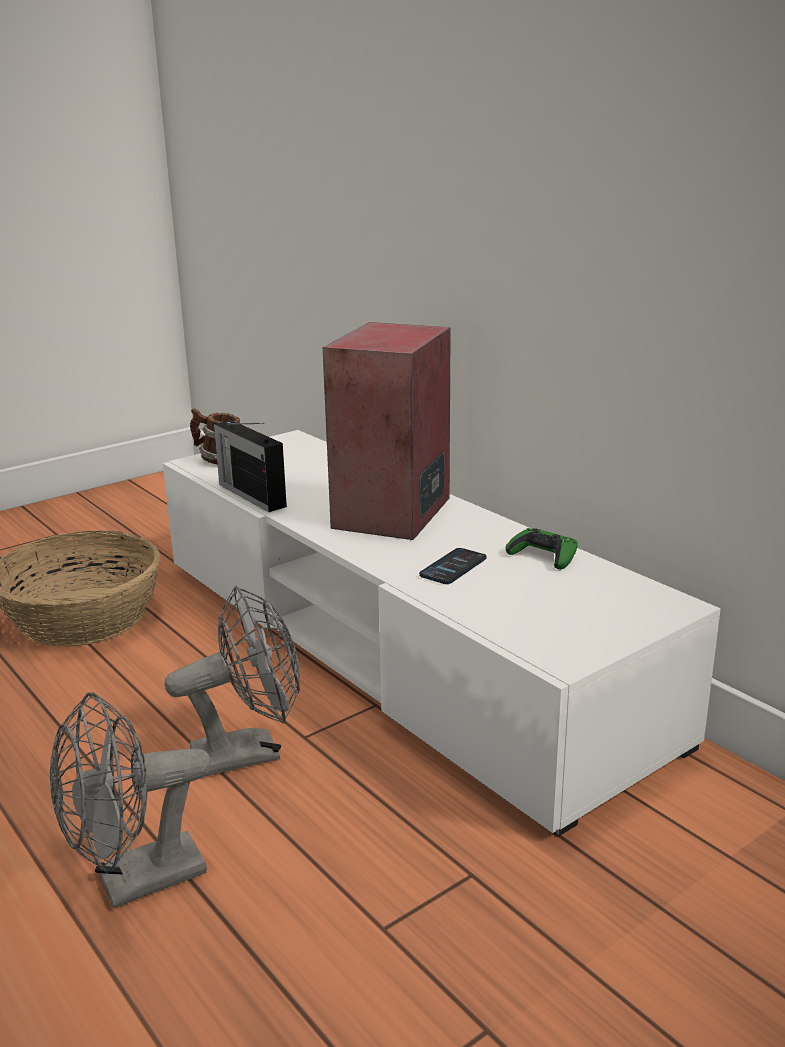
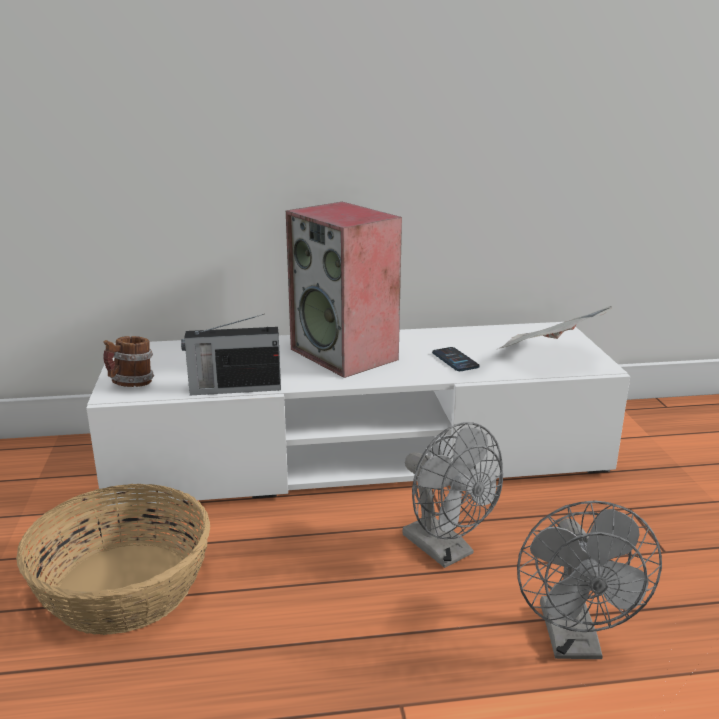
camera: 60 degrees left, 0 degrees up
(249, 752) = (445, 551): grey fan -> grey fan turned 135 degrees clockwise
(543, 556) = (466, 336): green game controller -> none
(544, 618) = (547, 357): none -> newspaper

